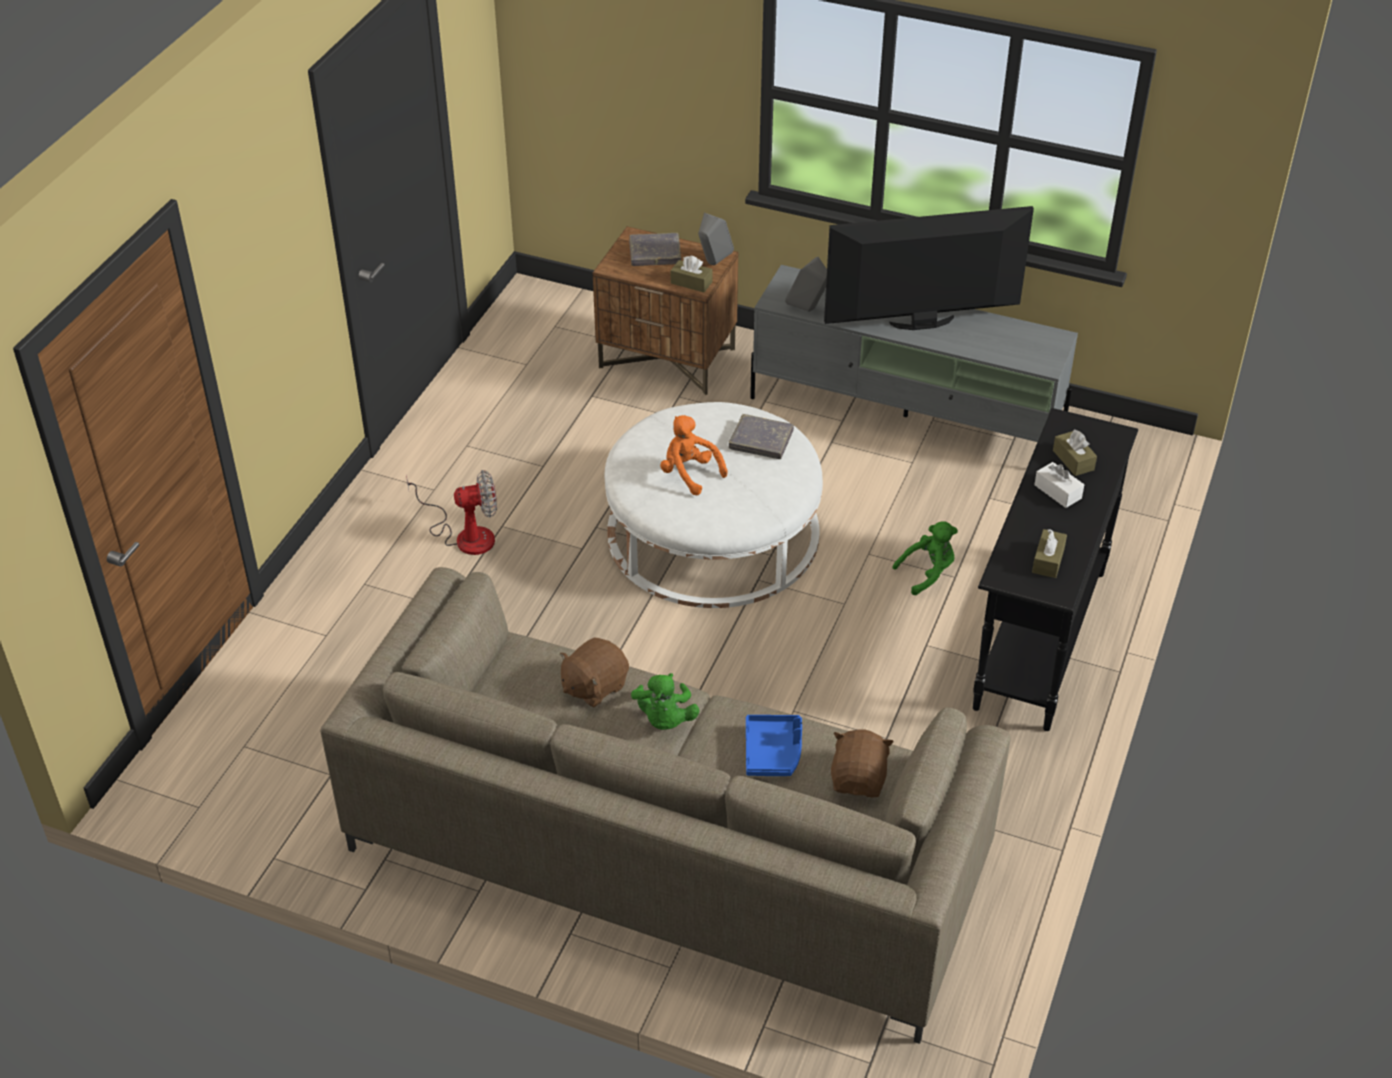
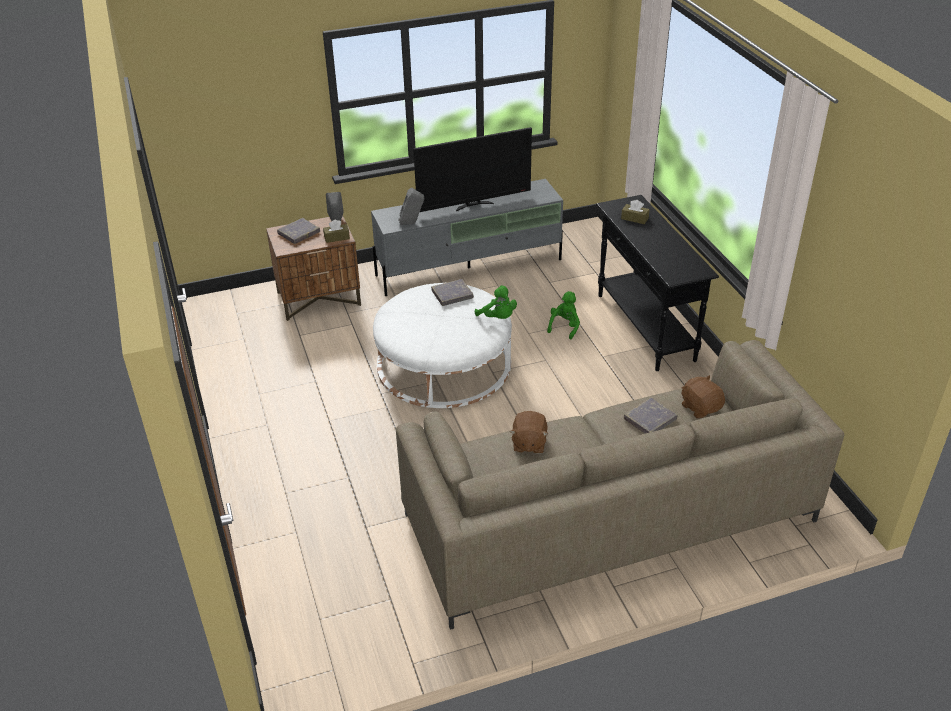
camera: 40 degrees left, 5 degrees down
(465, 535) = (313, 436): fan -> none
(664, 719) = (581, 437): green plush toy -> green plush toy (498, 318)
(689, 473) = (437, 327): orange plush toy -> none
(773, 752) = (650, 419): blue tray -> grey book
(922, 324) = (473, 205): television -> television turned 150 degrees counterclockwise
(1048, 560) = (681, 261): brown tissue box -> none
(1058, 492) = (646, 233): white tissue box -> none

